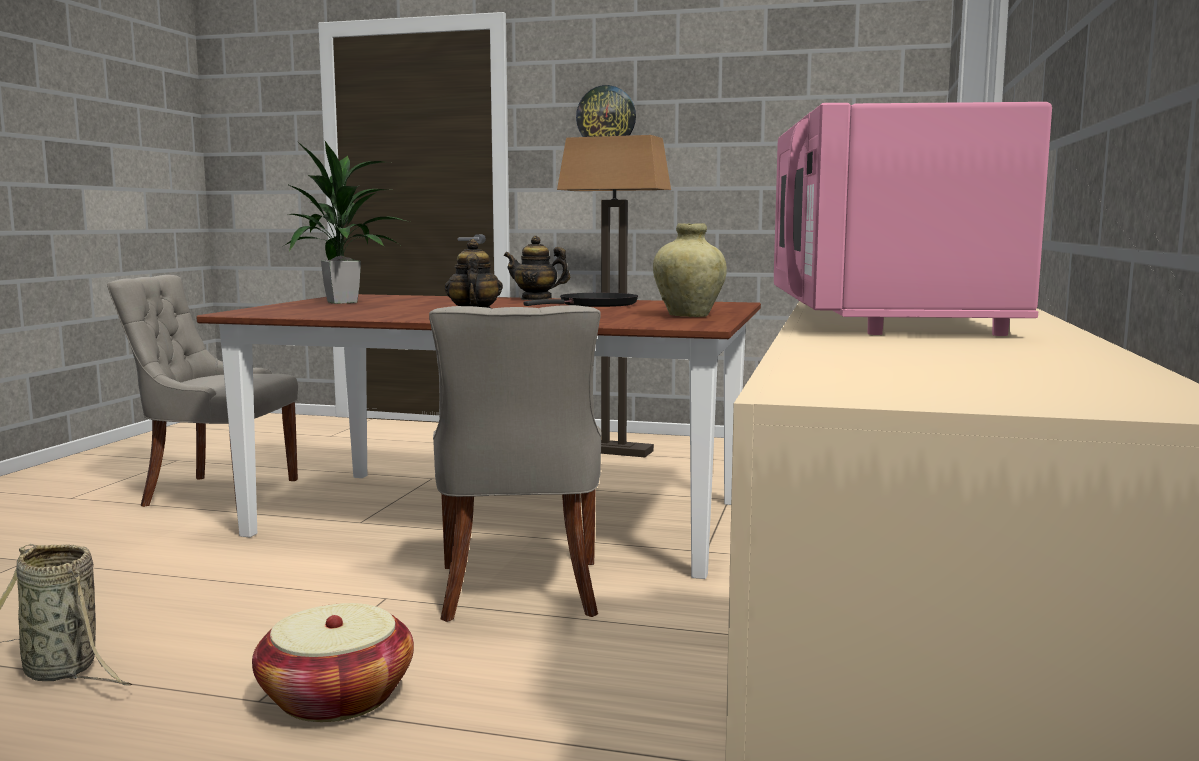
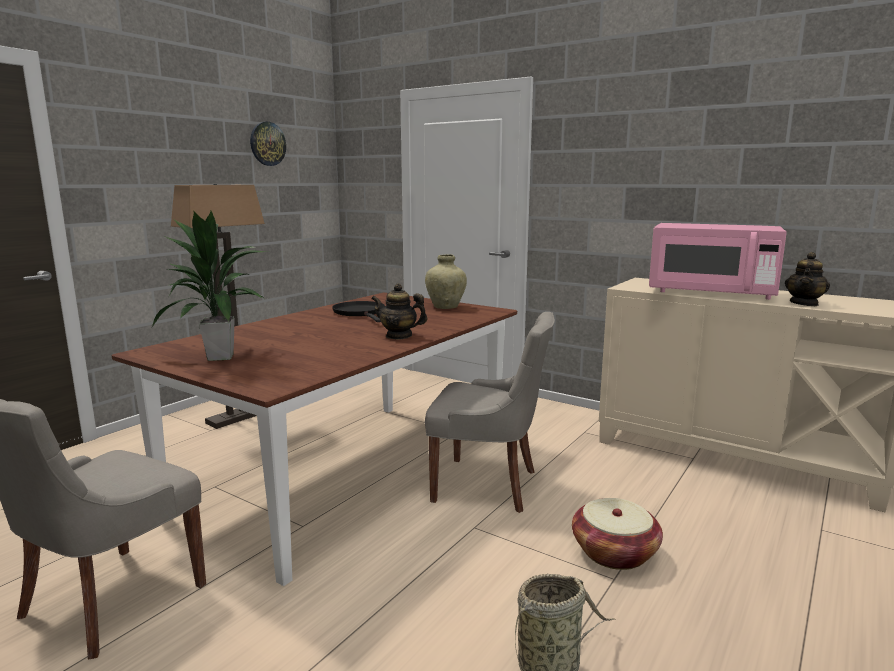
camera: 70 degrees left, 5 degrees up
(536, 299) = (289, 317): teapot -> teapot (804, 303)
(606, 117) = (149, 161): wall clock -> wall clock (267, 144)

